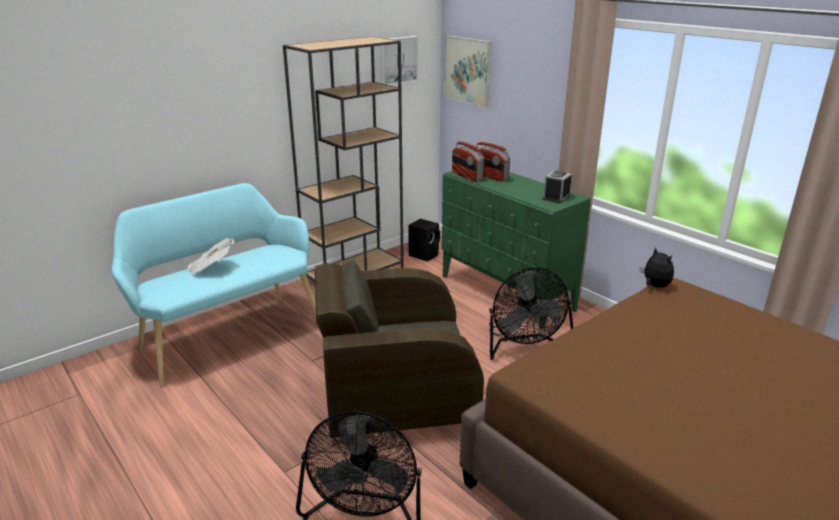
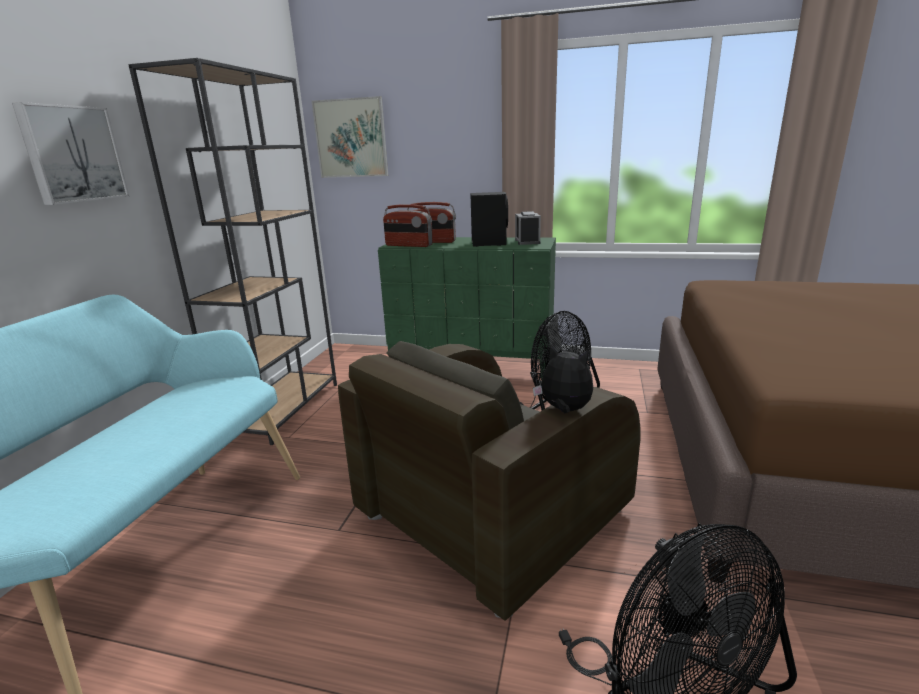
camera: 35 degrees left, 5 degrees down
(211, 267) = (110, 441): newspaper -> none
(397, 60) = (268, 125): picture -> picture (72, 154)
(424, 255) = (345, 366): black speaker -> black speaker (489, 243)
(654, 286) = (703, 287): plush toy -> plush toy (564, 410)

